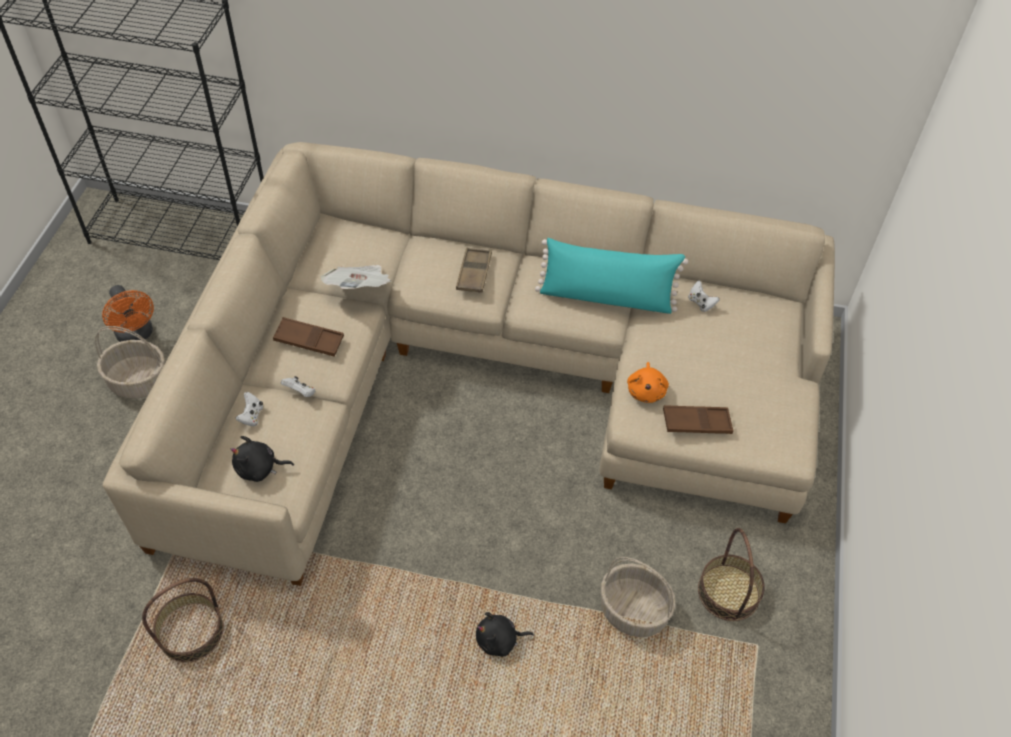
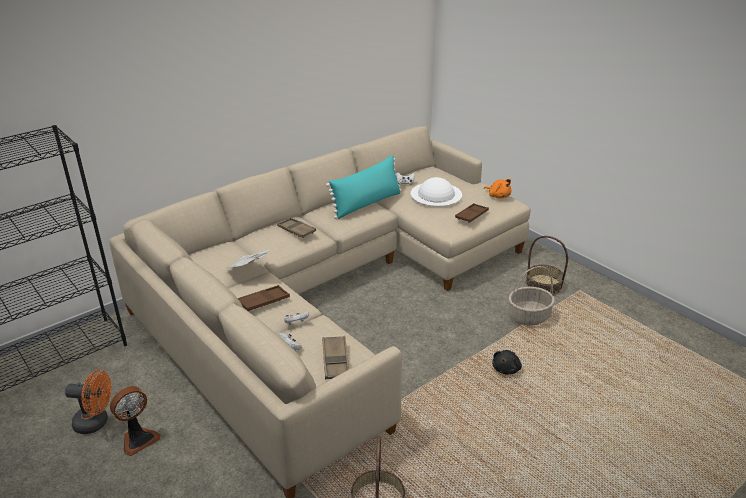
camera: 50 degrees left, 20 degrees down
(139, 381) = (138, 439): basket -> fan
(259, 468) = (335, 360): black plush toy -> brown tray
(646, 390) = (436, 220): orange plush toy -> orange plush toy (498, 196)
(706, 352) = (436, 194): none -> white hat

